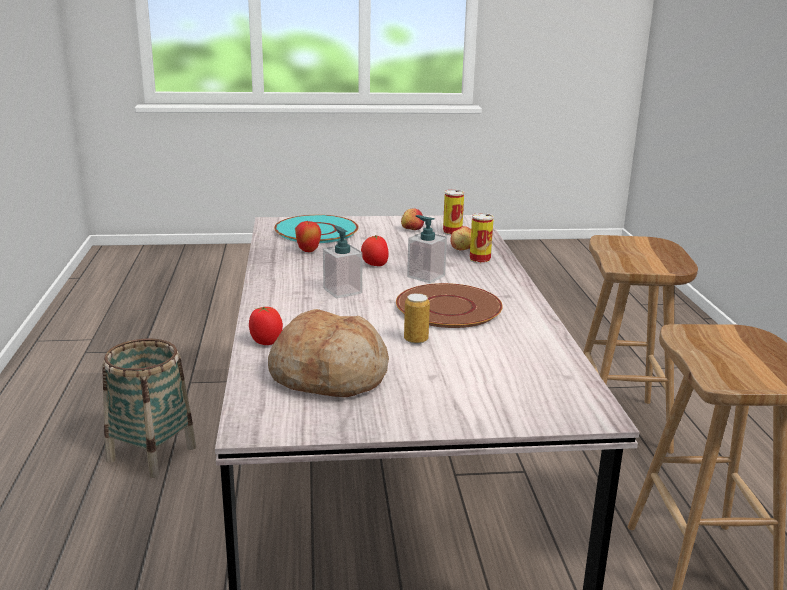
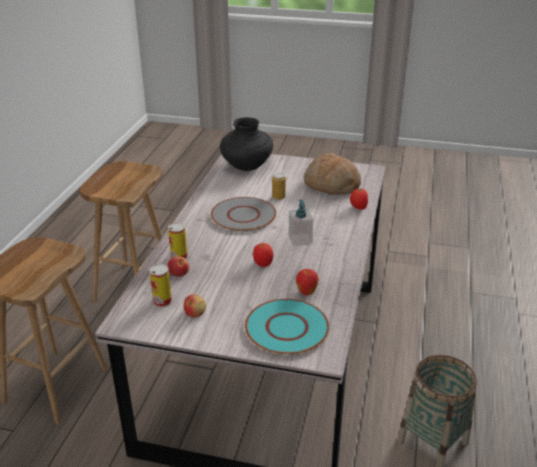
camera: 160 degrees left, 10 degrees up
(425, 276) = (234, 245): soap dispenser -> none
(449, 308) = (243, 215): brown plate -> grey plate
(534, 390) = (246, 166): none -> black vase

